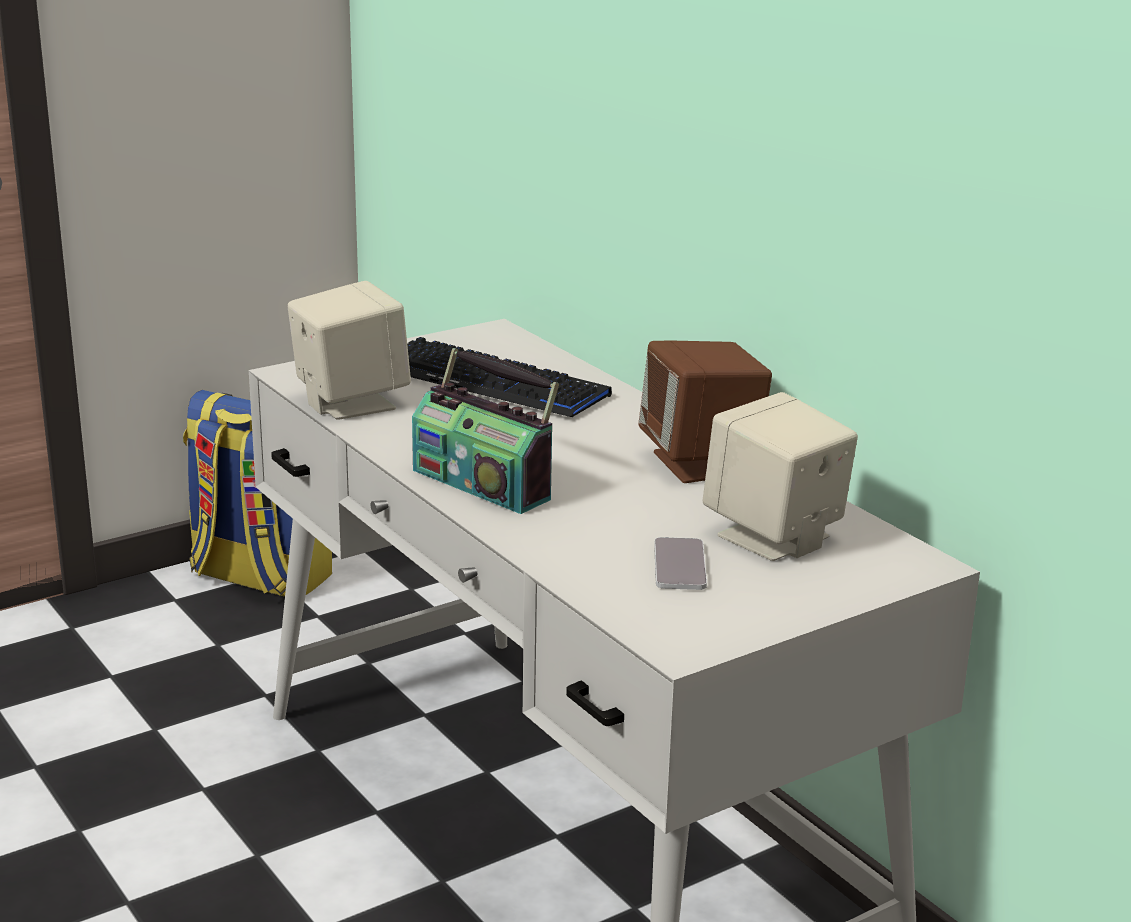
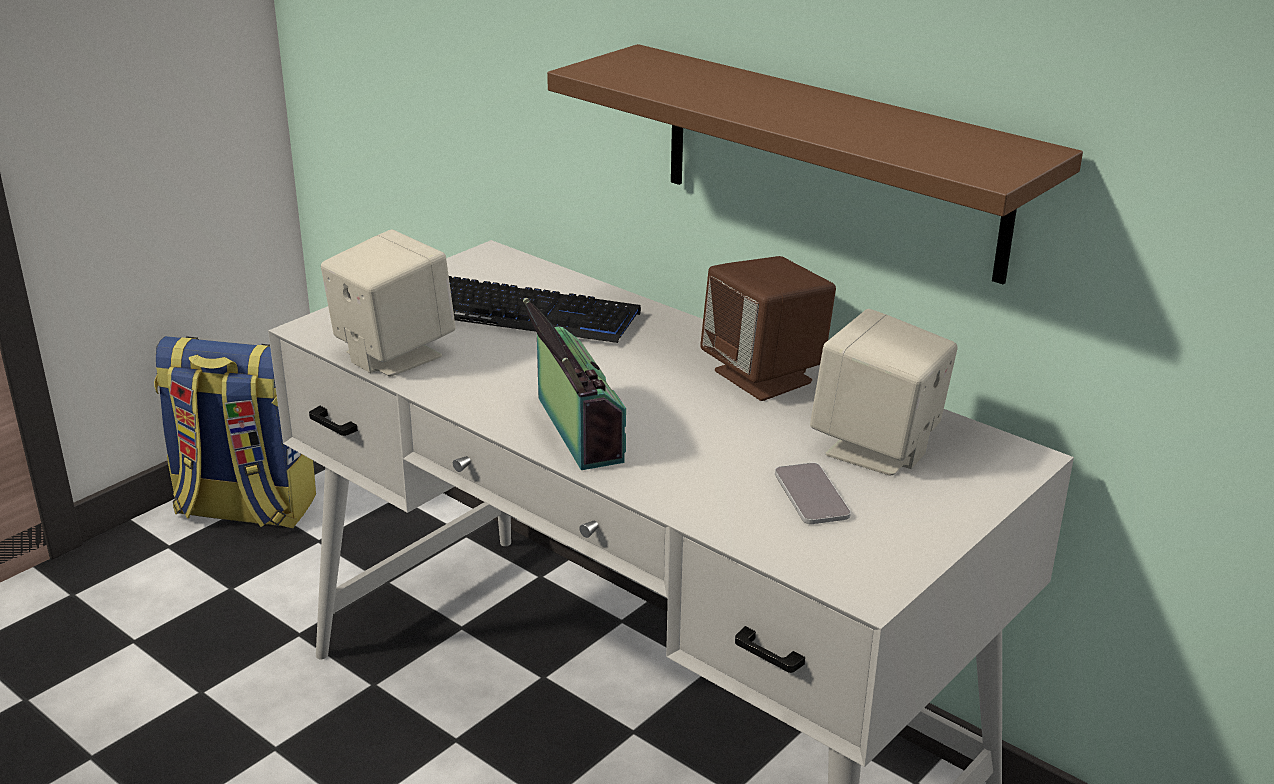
camera: 15 degrees left, 5 degrees up
(484, 483) = (575, 430): radio -> radio turned 135 degrees counterclockwise
(786, 247) = (831, 161): none -> brown shelf

